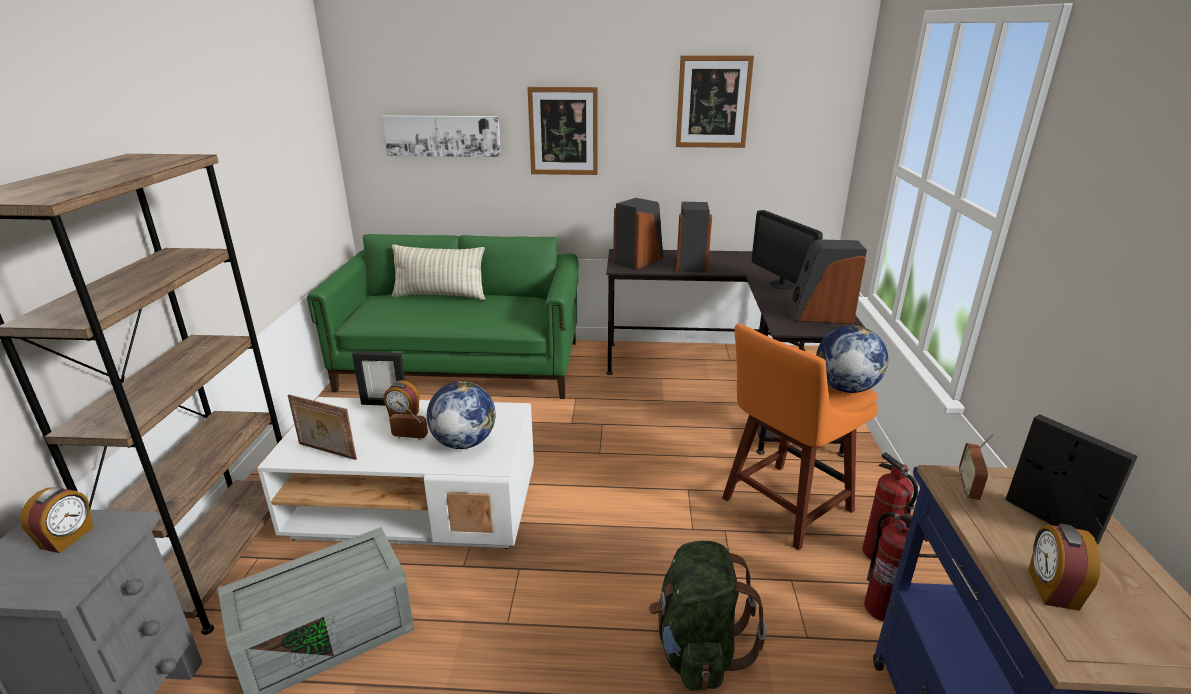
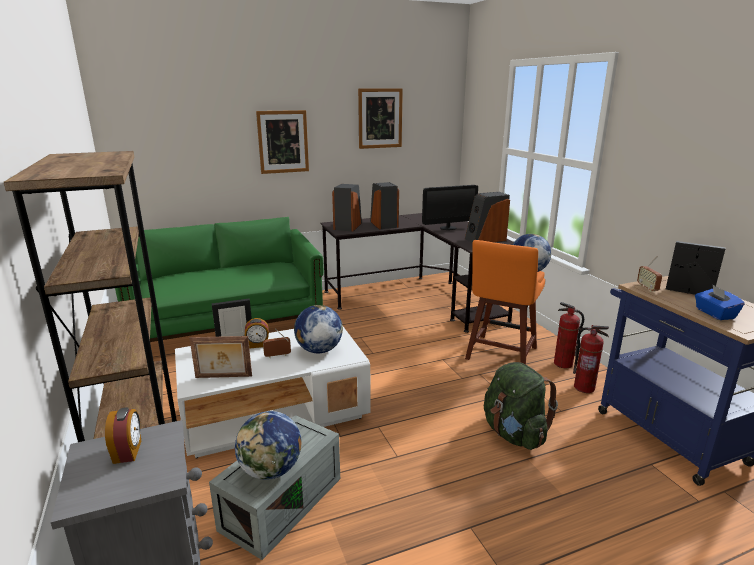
camera: 25 degrees left, 5 degrees down
(287, 598) = (271, 470): none -> globe
(440, 296) = (207, 271): pillow -> none
(442, 135) = (190, 149): picture -> none
(781, 285) = (448, 228): monitor -> monitor turned 60 degrees counterclockwise
(1051, 589) = (714, 314): alarm clock -> blue tissue box

